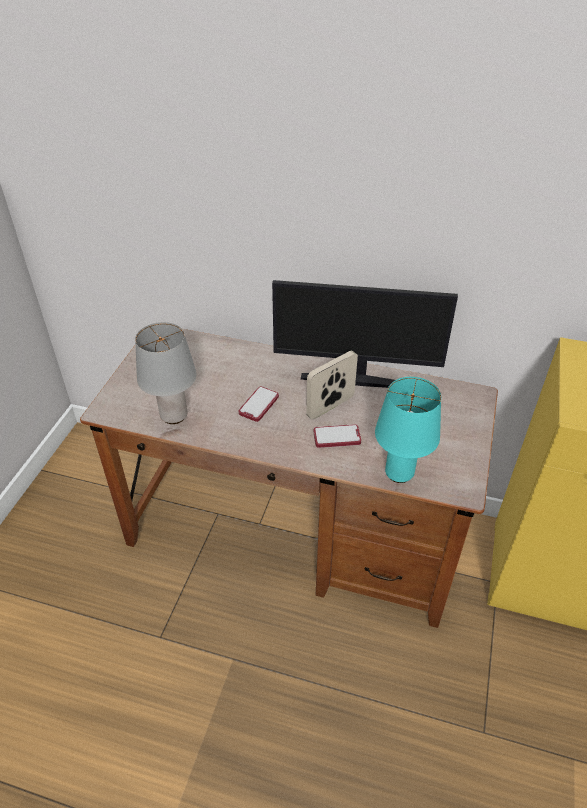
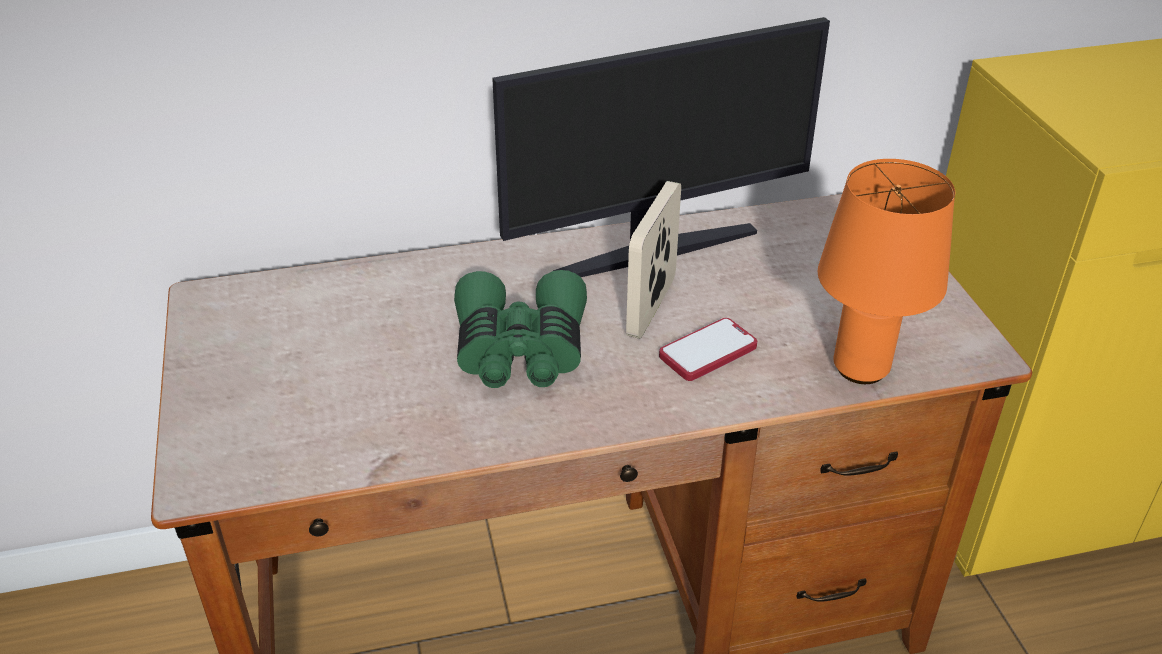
camera: 30 degrees left, 5 degrees down
(173, 416) = (366, 434): grey table lamp -> none
(259, 405) = (520, 351): phone -> green binoculars
(399, 473) = (860, 367): turquoise table lamp -> orange table lamp

